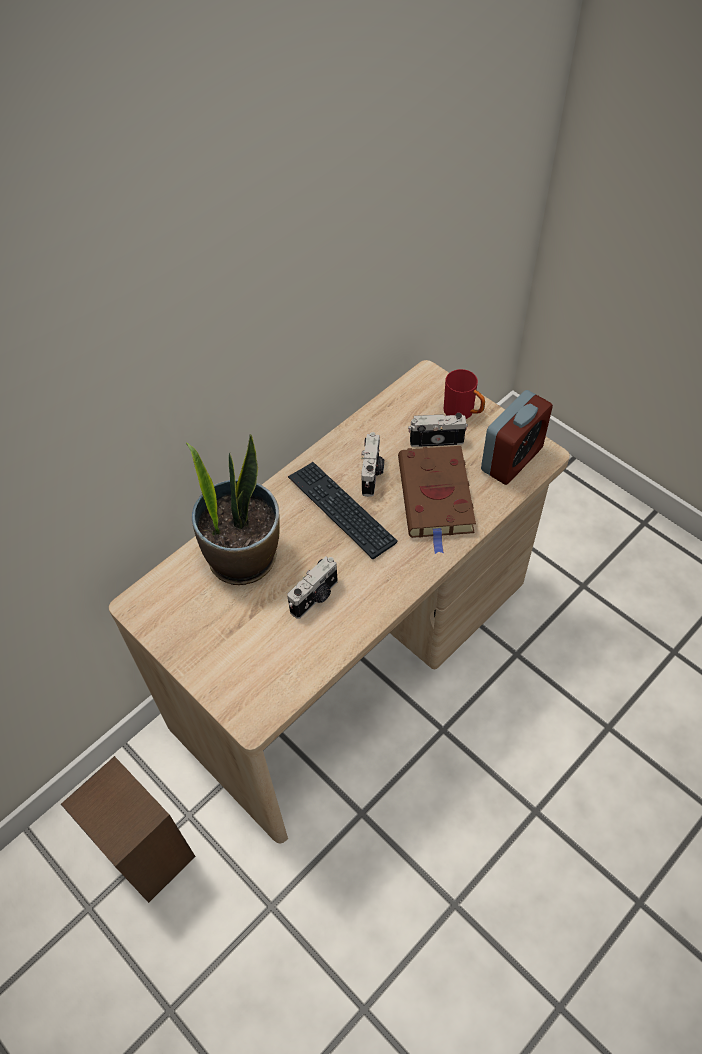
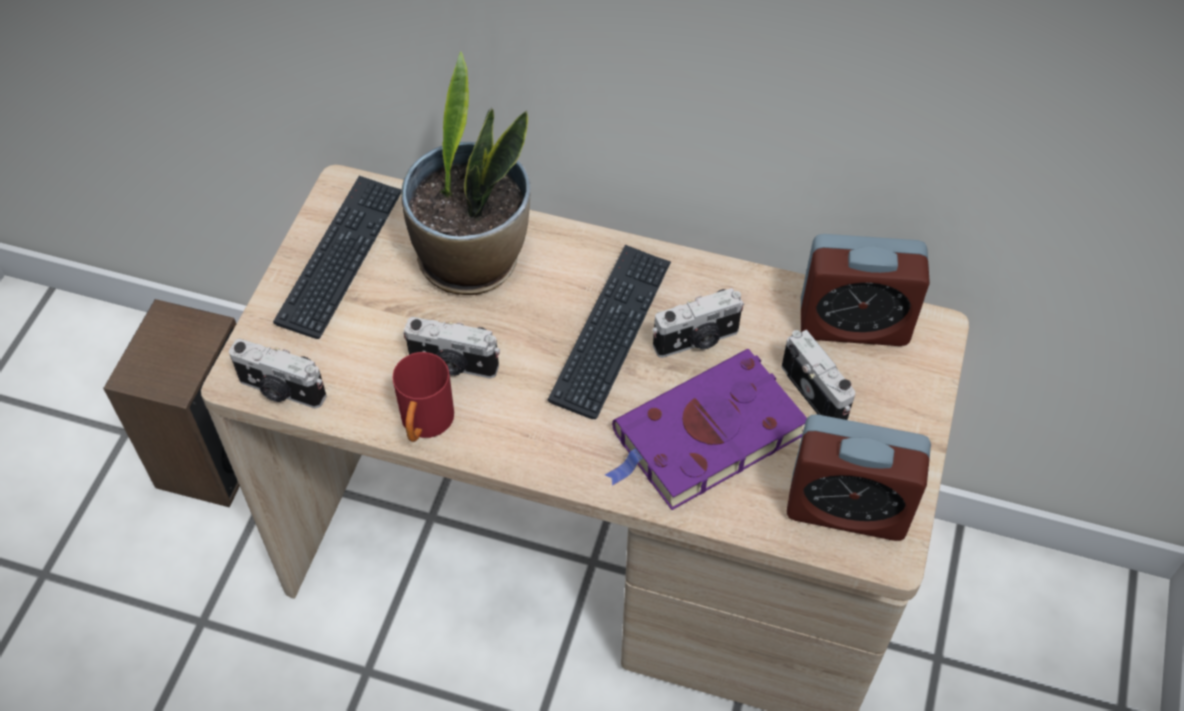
camera: 60 degrees right, 0 degrees up
(192, 627) = (341, 257): none -> keyboard
(276, 699) = (281, 391): none -> camera
(403, 404) = (853, 324): none -> alarm clock
(436, 498) = (704, 437): brown book -> purple book
(463, 413) = (894, 407): red mug -> red mug (425, 426)

